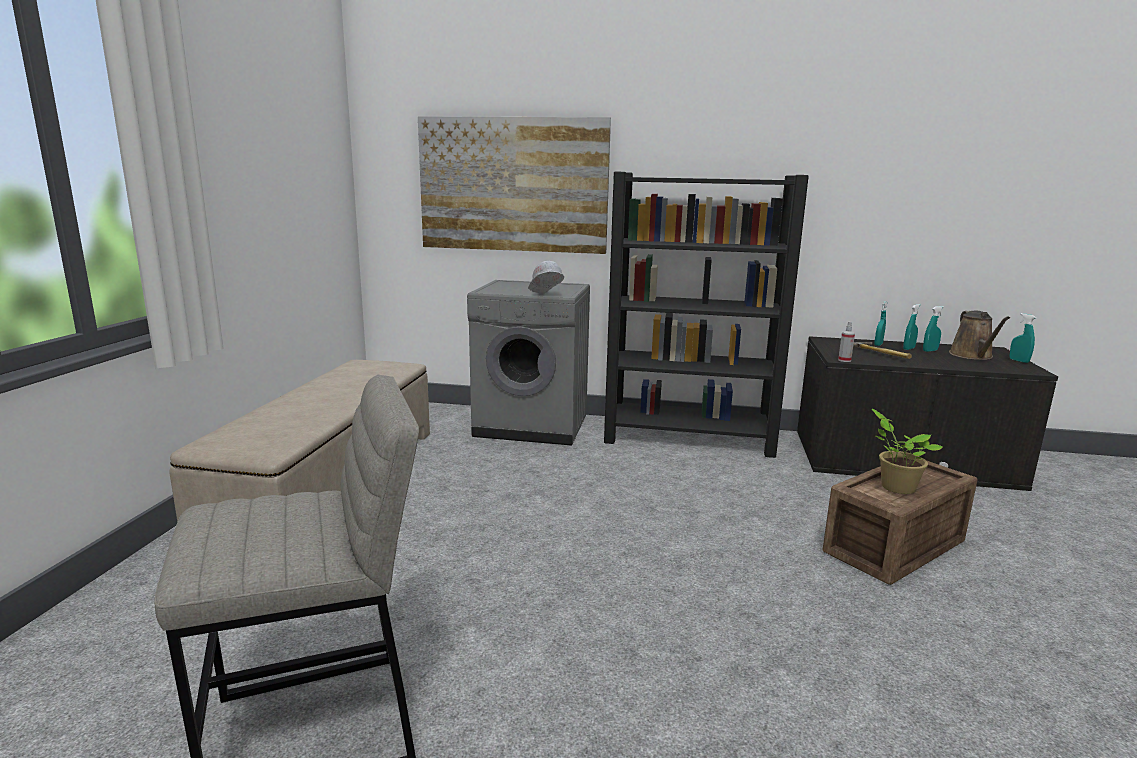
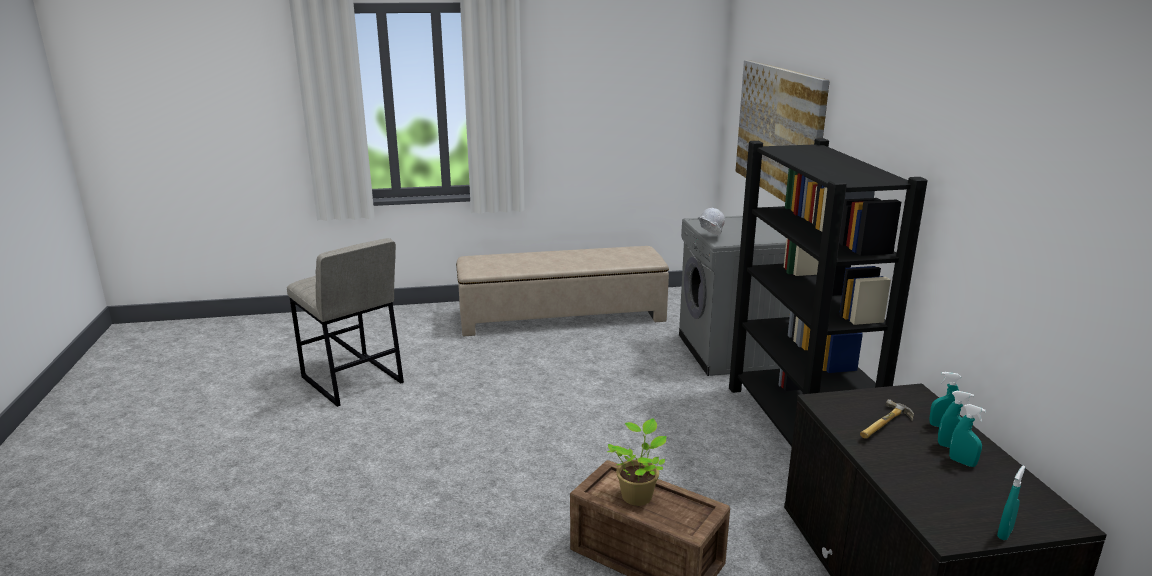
camera: 70 degrees right, 5 degrees up
(844, 360) = (817, 403): spray bottle -> none
(972, 356) = (978, 494): brown watering can -> none

